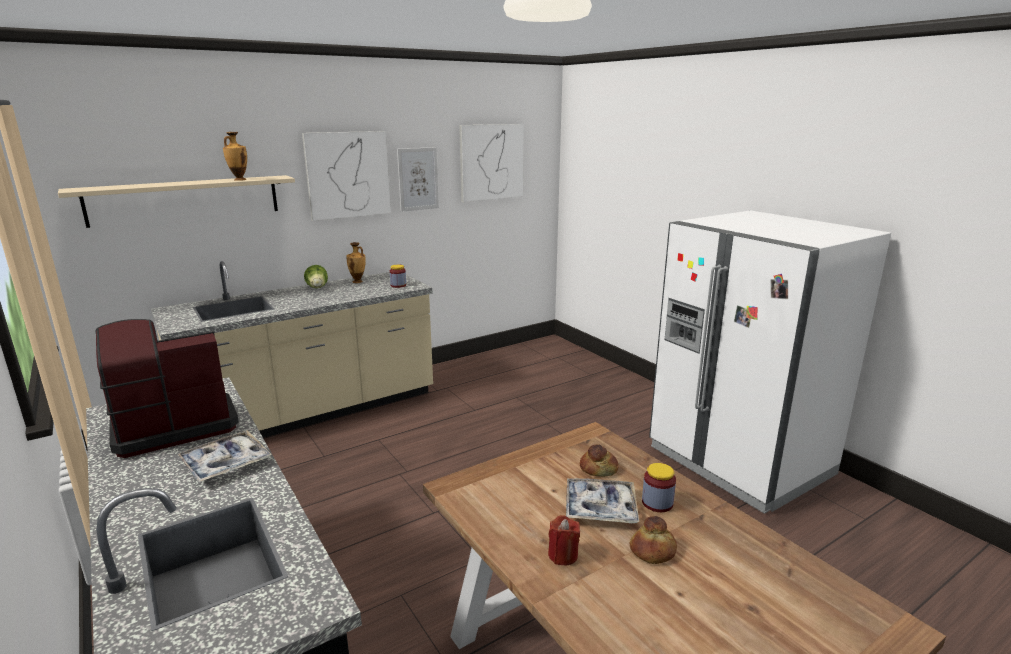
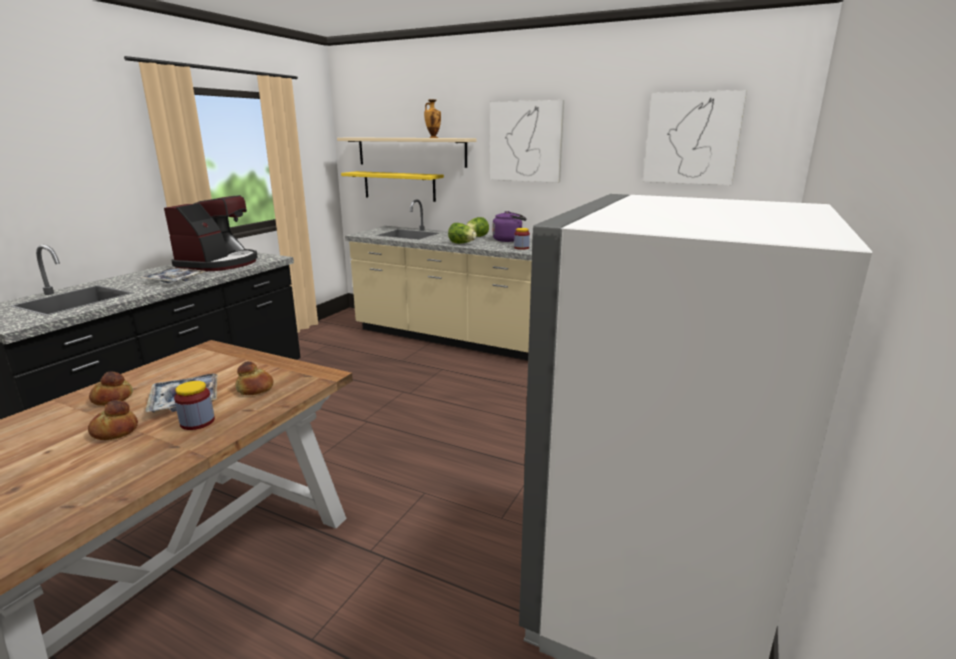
camera: 60 degrees right, 0 degrees up
(169, 248) = (399, 186): none -> yellow shelf
(173, 425) = (219, 263): coffee machine -> coffee machine turned 75 degrees clockwise
(335, 298) = (462, 243): none -> lettuce
(358, 282) = (509, 240): vase -> purple kettle
(418, 179) = (594, 151): picture -> none
(563, 555) = (112, 398): red candle -> bread

